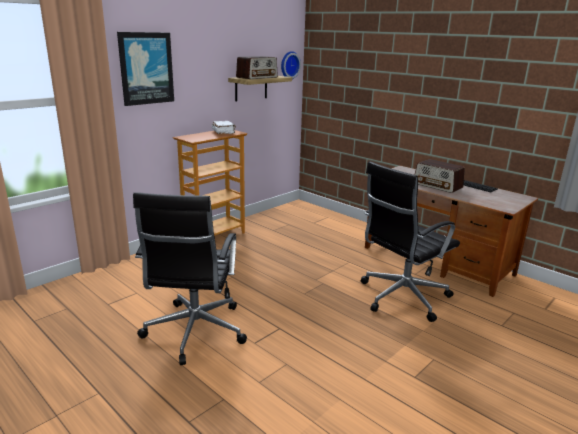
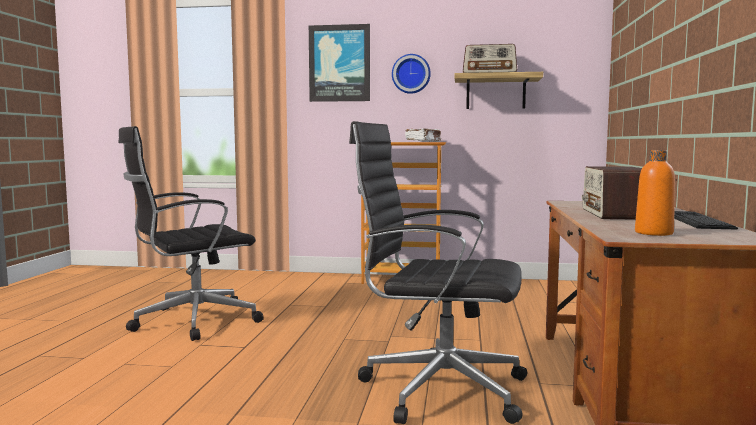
camera: 55 degrees right, 15 degrees down
(289, 65) = (574, 63): wall clock -> wall clock (411, 74)
(498, 201) = (653, 233): none -> orange bottle

